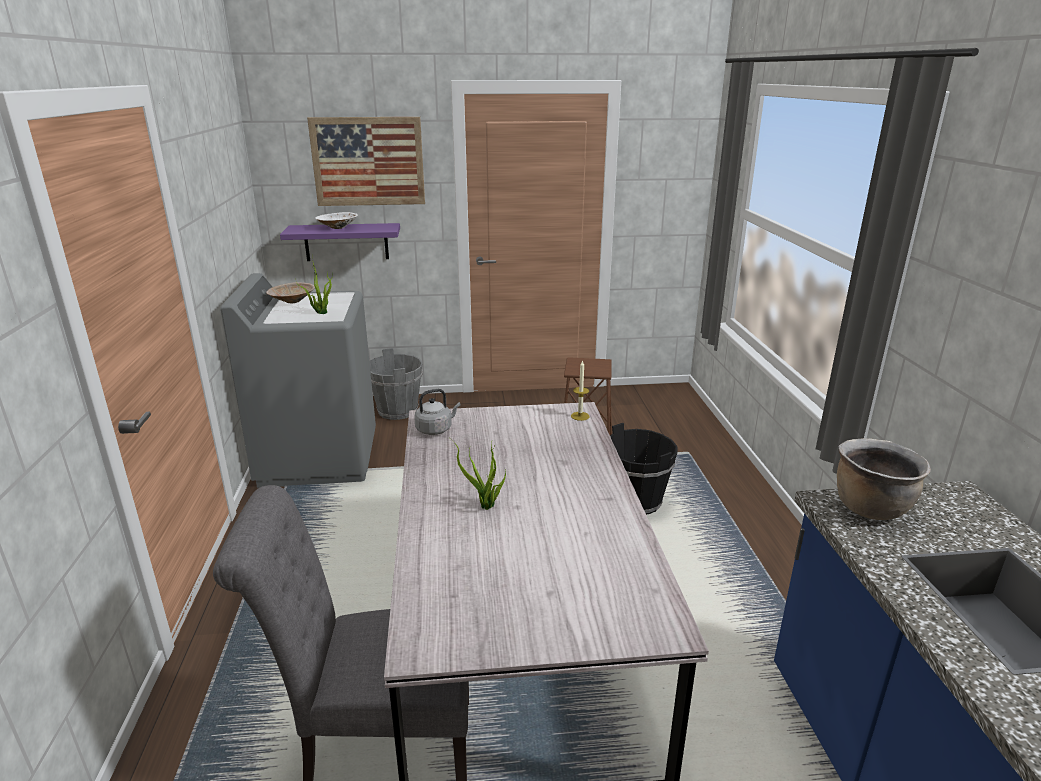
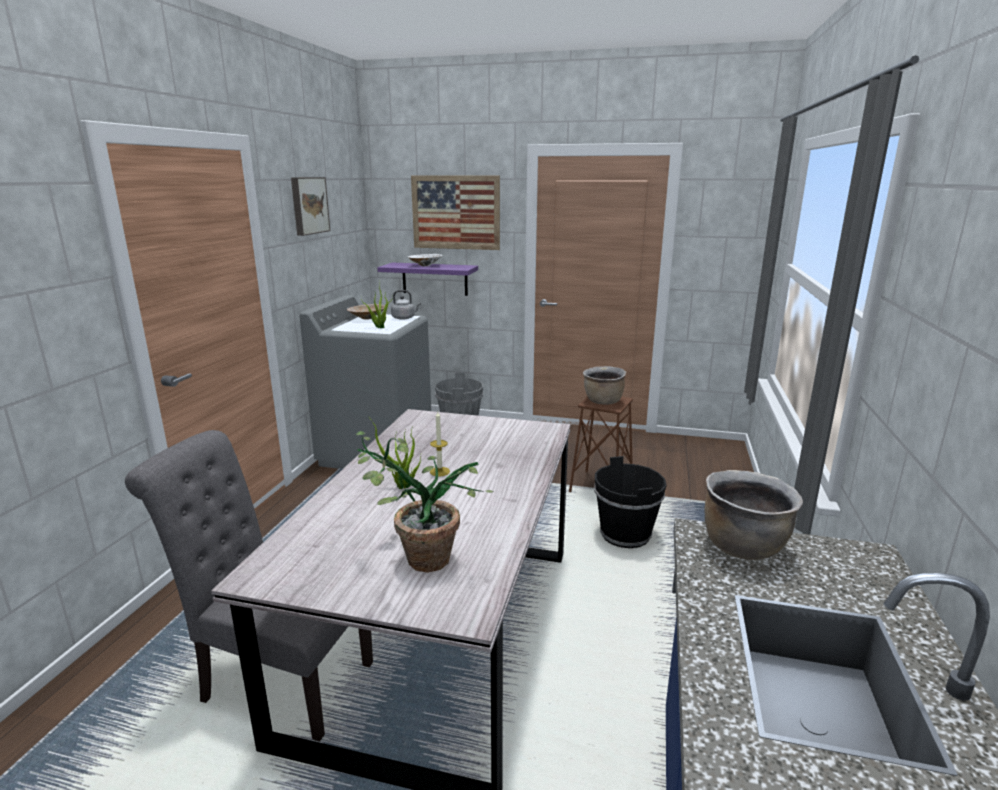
camera: 20 degrees right, 5 degrees down
(205, 167) = (308, 205): none -> picture
(436, 429) = (415, 425): grey kettle -> grey kettle (404, 318)
(571, 585) = (416, 559): none -> potted plant
(580, 416) = (546, 433): candle -> candle (439, 471)
(586, 367) = (603, 402): none -> brown cooking pot

